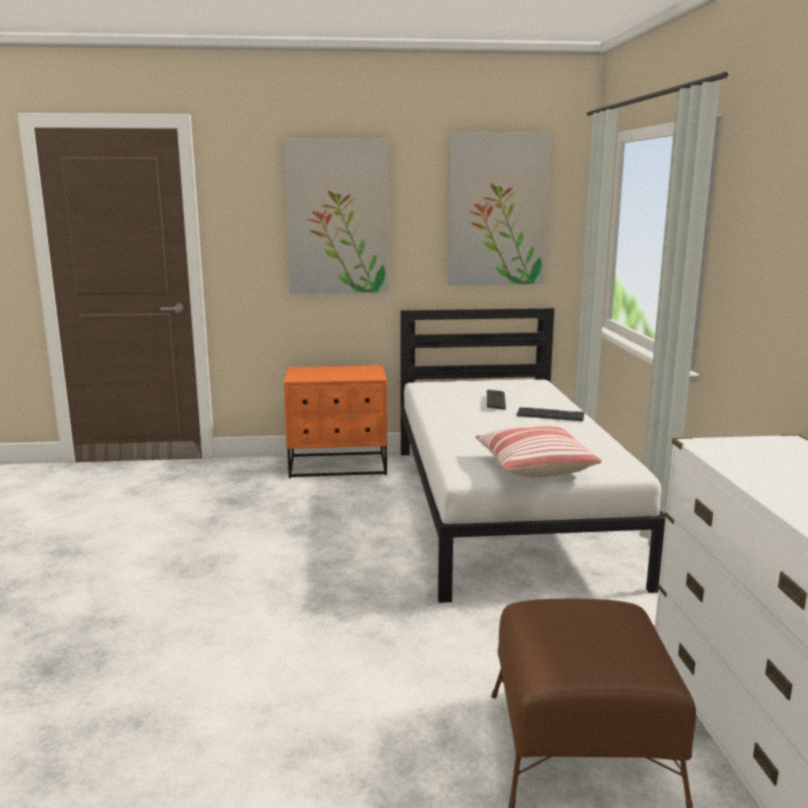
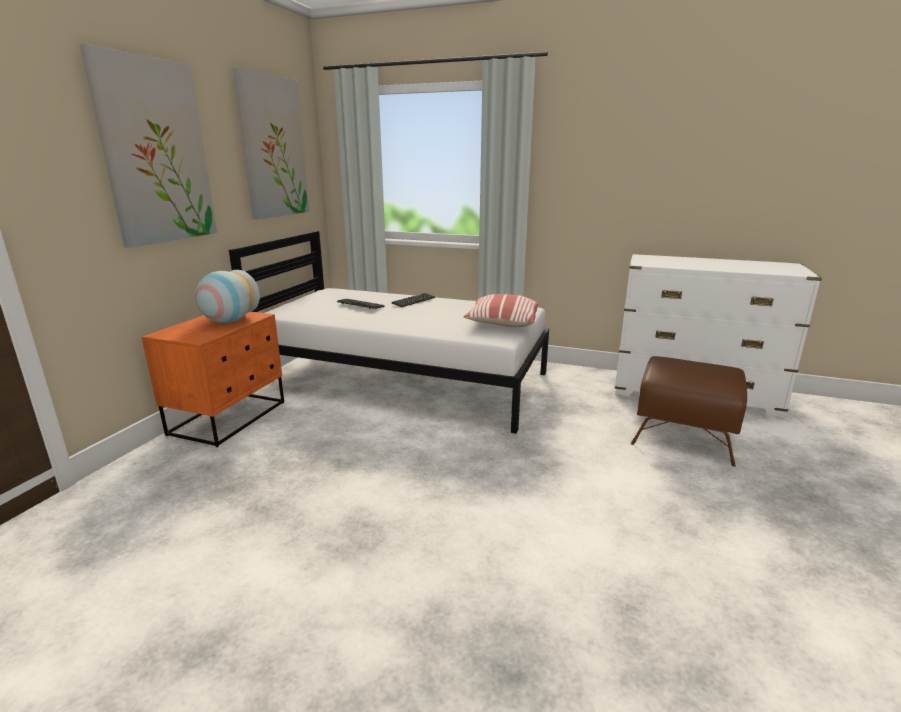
camera: 65 degrees left, 5 degrees up
(348, 374) = (228, 321): none -> vase

